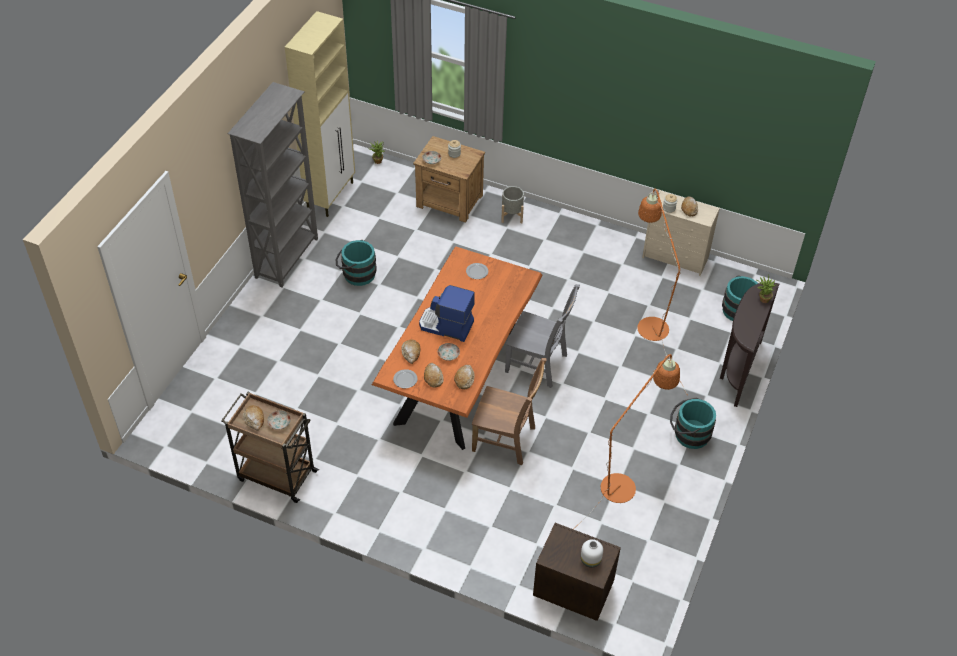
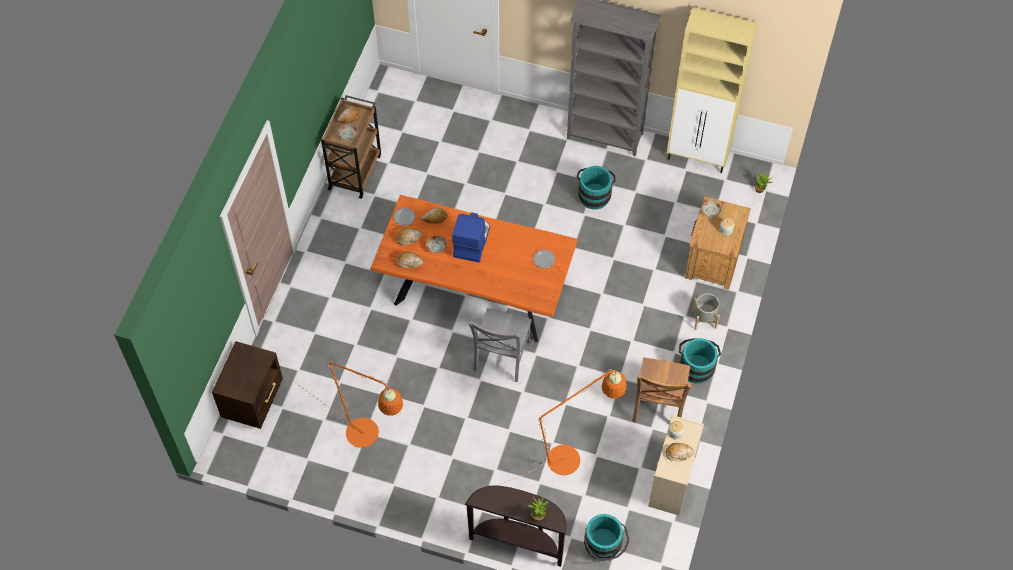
camera: 85 degrees right, 10 degrees up
(506, 440) = (407, 338): brown chair -> brown chair (658, 406)
(590, 560) = (238, 381): white vase -> none
(688, 434) = (430, 493): turquoise bucket -> turquoise bucket (696, 366)

